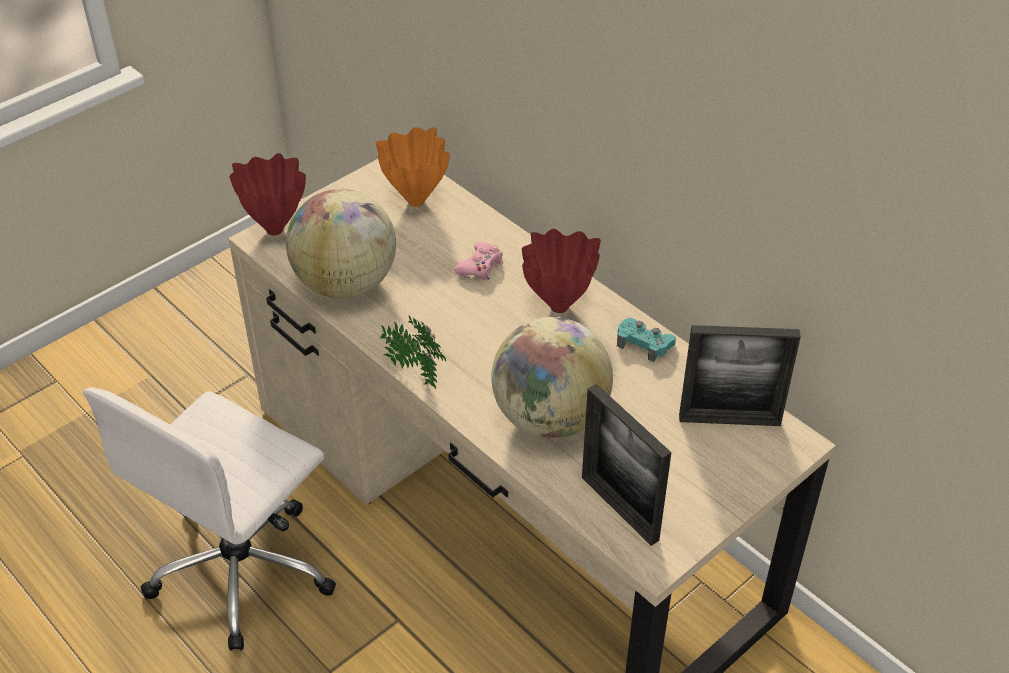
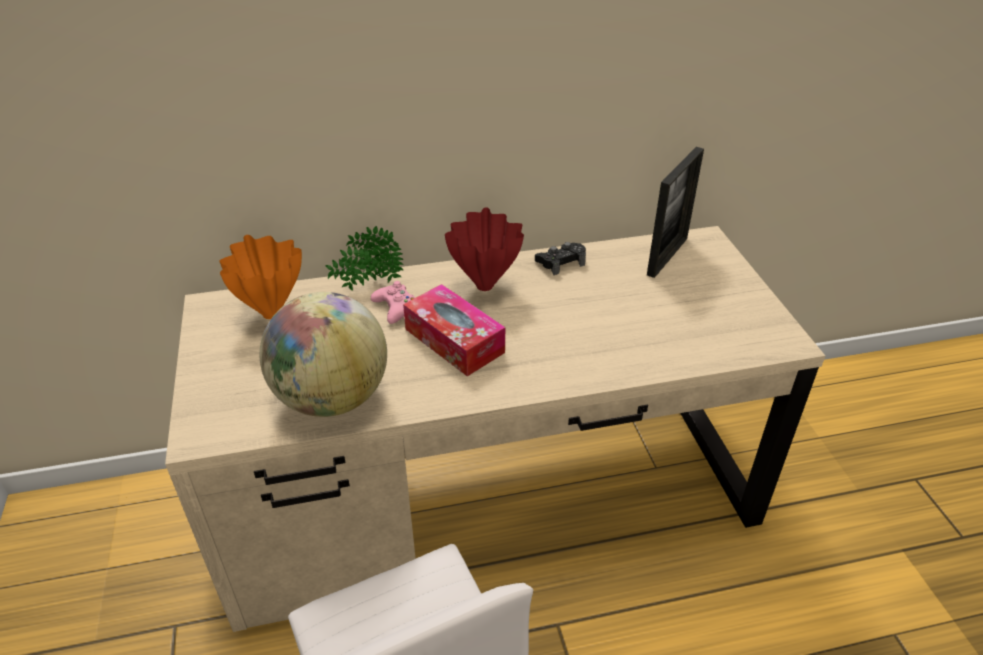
camera: 60 degrees left, 5 degrees down
(276, 230) = (199, 421): red vase -> none
(414, 371) = (491, 395): potted plant -> potted plant (368, 284)
(466, 320) = (454, 340): none -> tissue box
(550, 417) = (606, 337): globe -> none
(619, 508) = (726, 339): picture frame -> none
(644, 343) = (561, 262): turquoise game controller -> black game controller

